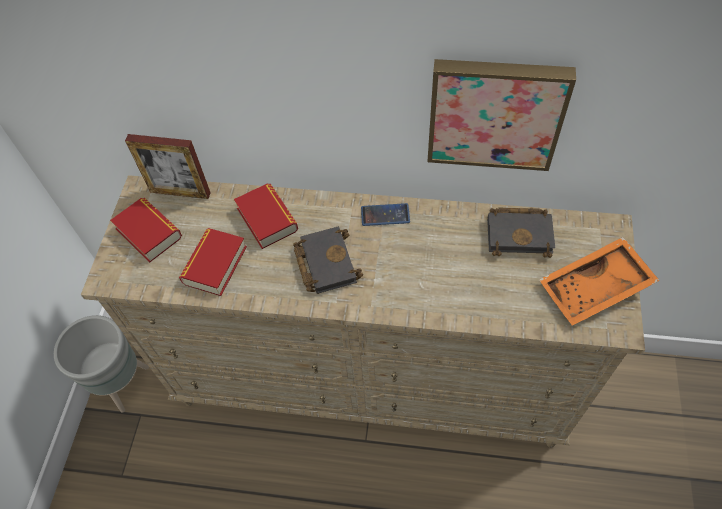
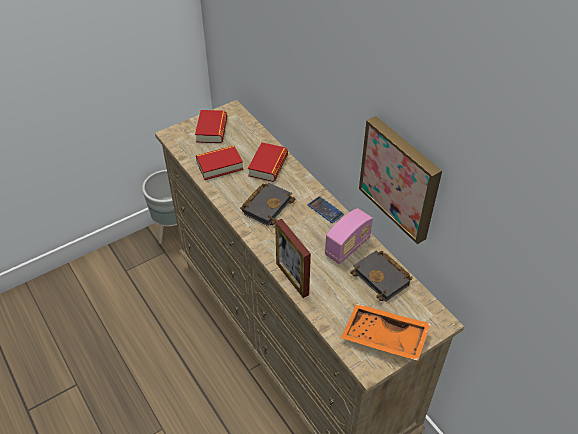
camera: 45 degrees right, 10 degrees down
(180, 192) = (247, 124): picture frame -> picture frame (292, 279)
(453, 233) = (347, 247): none -> radio

